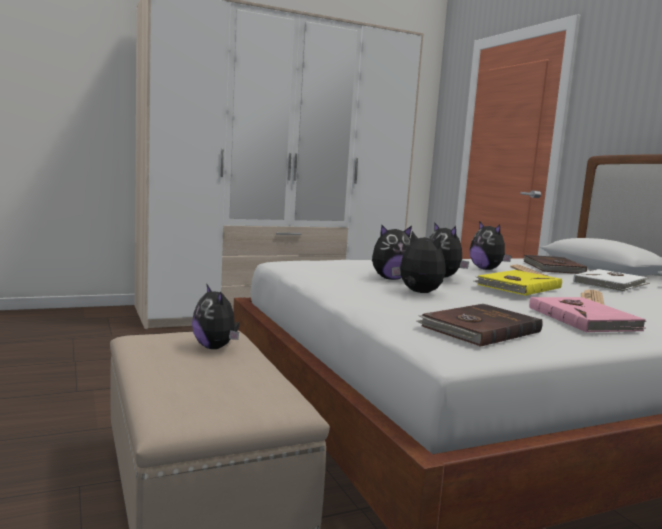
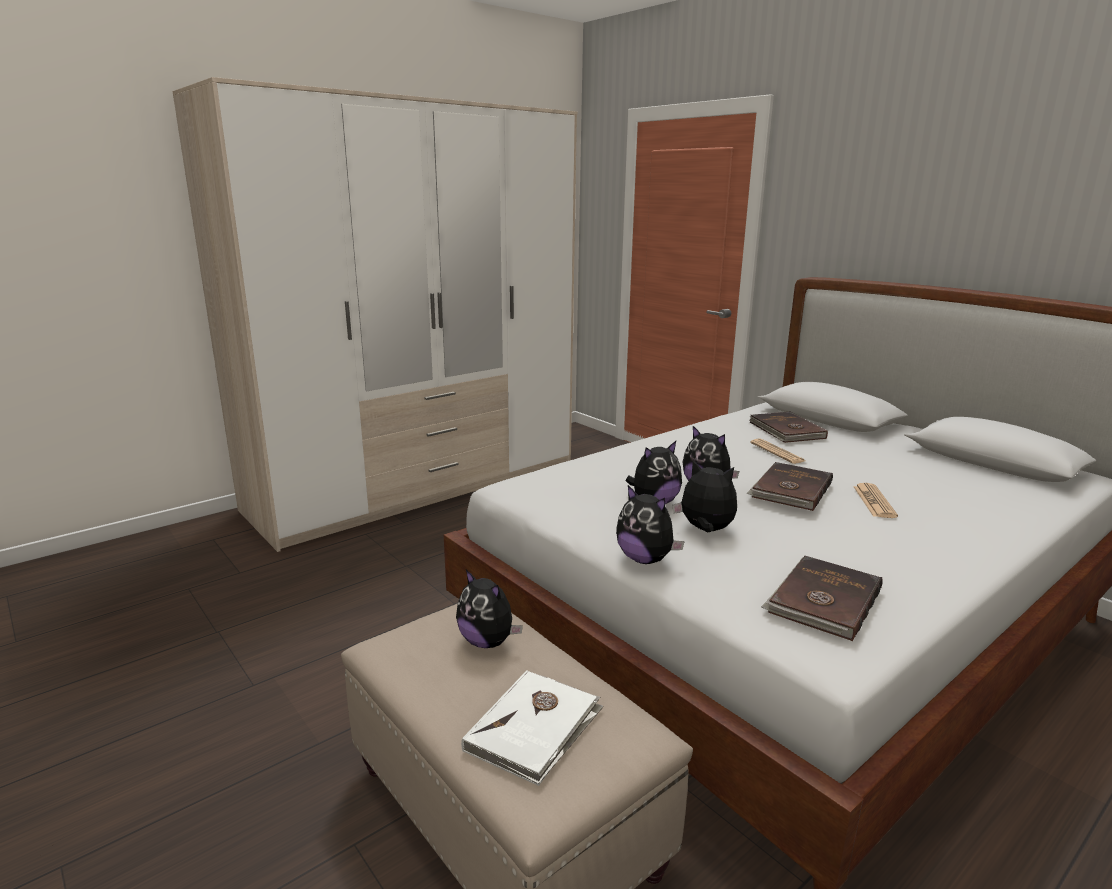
camera: 15 degrees left, 10 degrees up
(487, 269) = (730, 453): plush toy -> plush toy (645, 559)
(517, 286) = (790, 490): yellow book -> brown book
(584, 318) = (896, 547): pink book -> none
(611, 284) = (864, 457): white book -> white book (535, 729)

